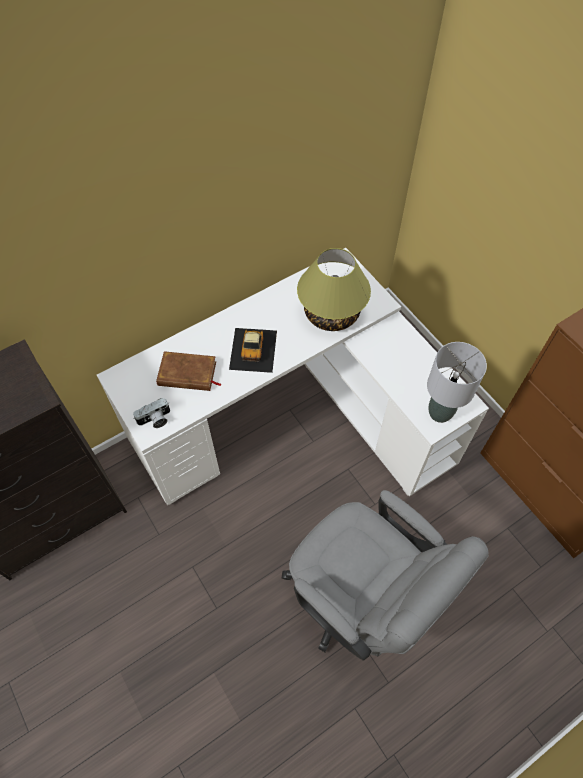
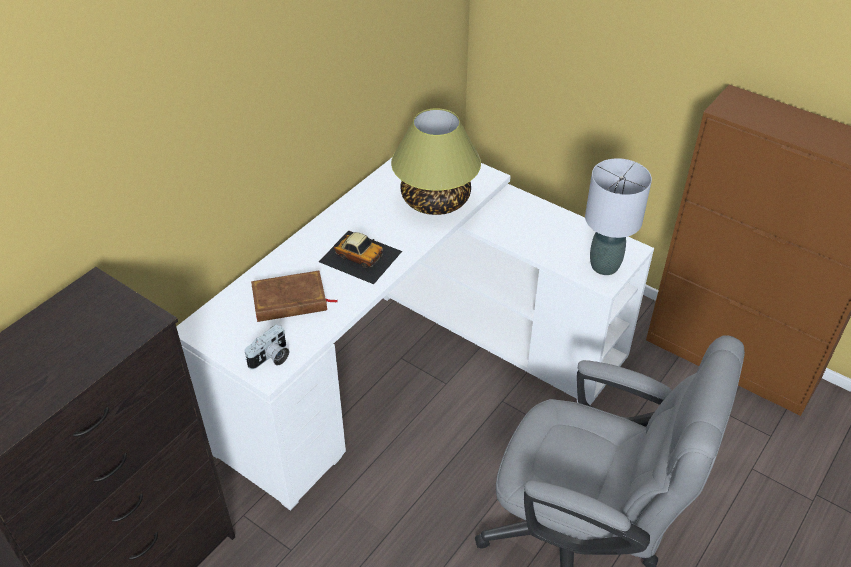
camera: 20 degrees left, 15 degrees down
(253, 349) = (360, 256): toy car -> toy car turned 45 degrees counterclockwise

